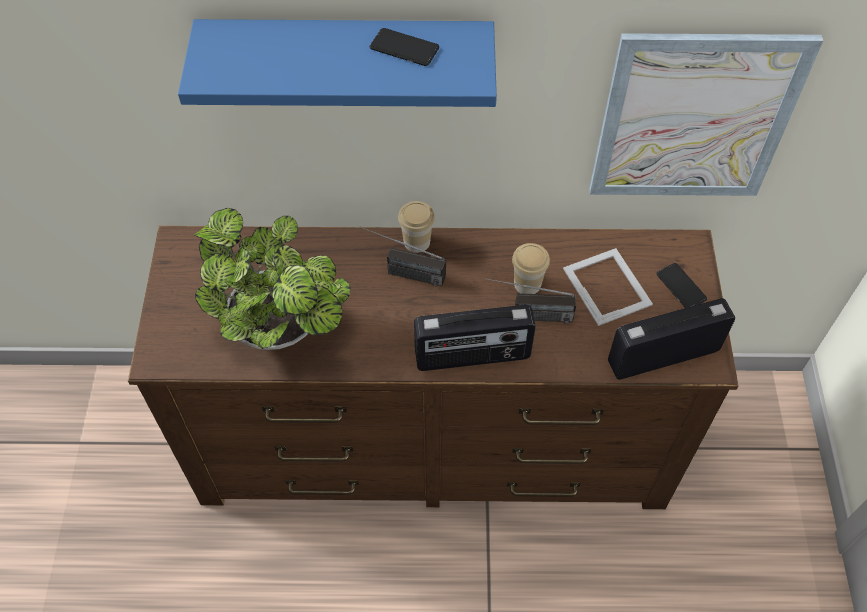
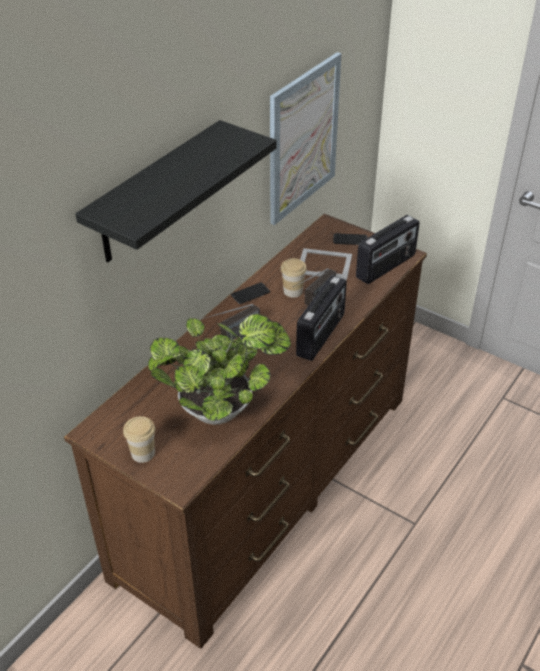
camera: 55 degrees left, 15 degrees down
(347, 57) = (156, 193): blue shelf -> black shelf
(404, 48) = (204, 152): phone -> phone (250, 294)
(416, 241) = (216, 320): cup -> cup (143, 453)
(662, 355) = (386, 267): radio -> radio turned 150 degrees counterclockwise

